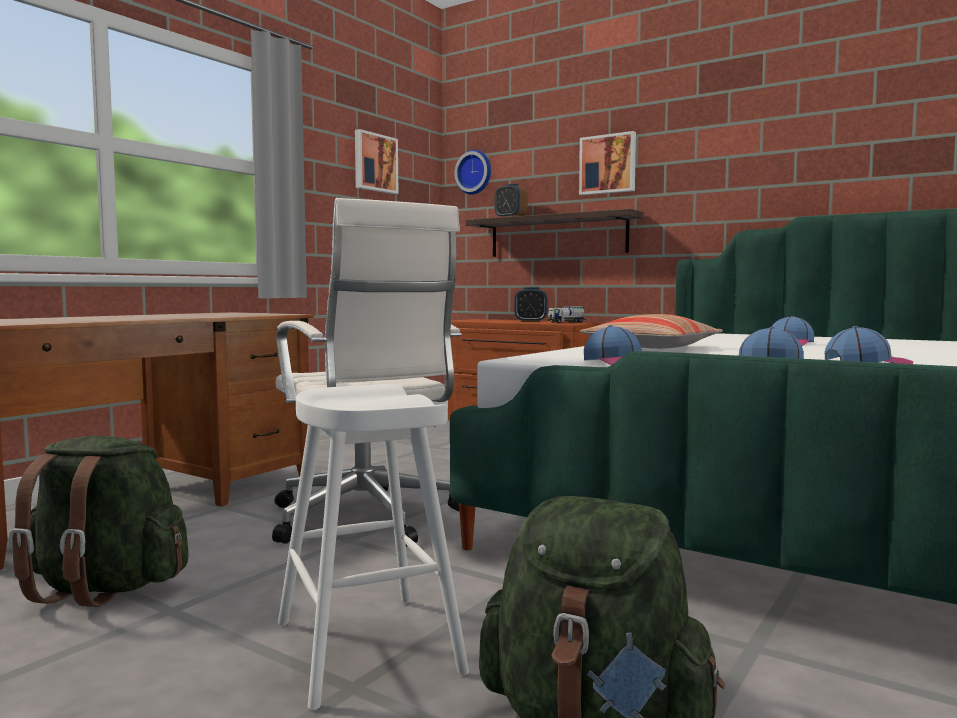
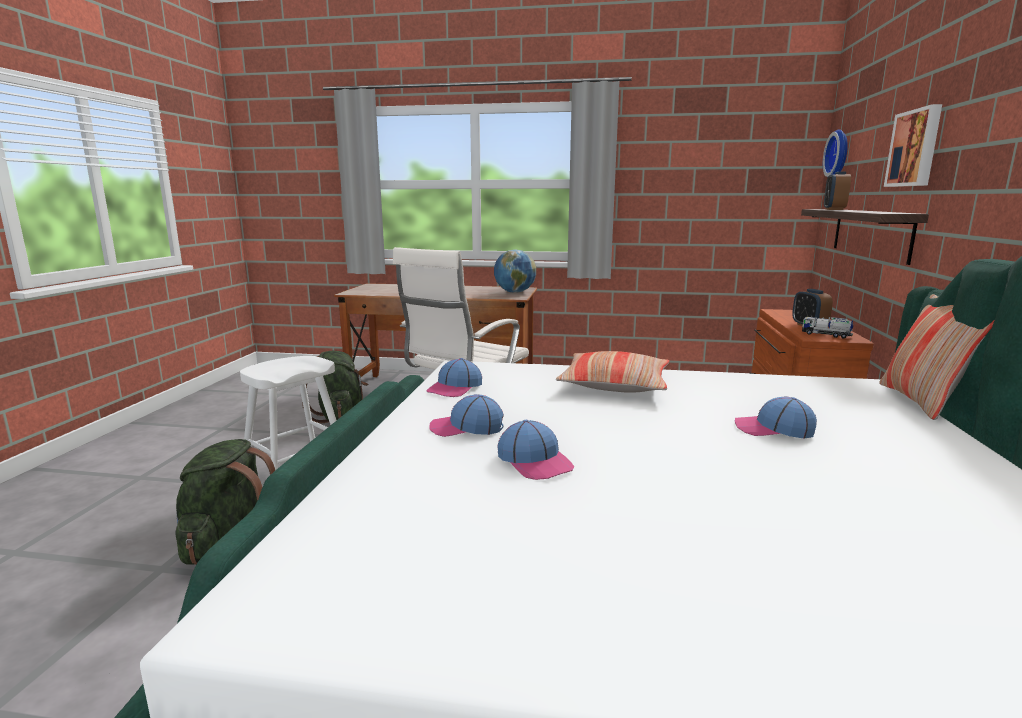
camera: 65 degrees right, 10 degrees up
(250, 313) = (514, 292): none -> globe
(374, 163) = (716, 159): picture -> none
(736, 333) = (922, 401): none -> pillow

